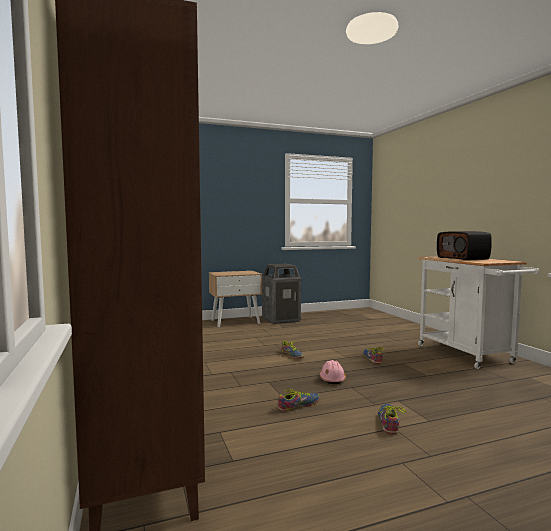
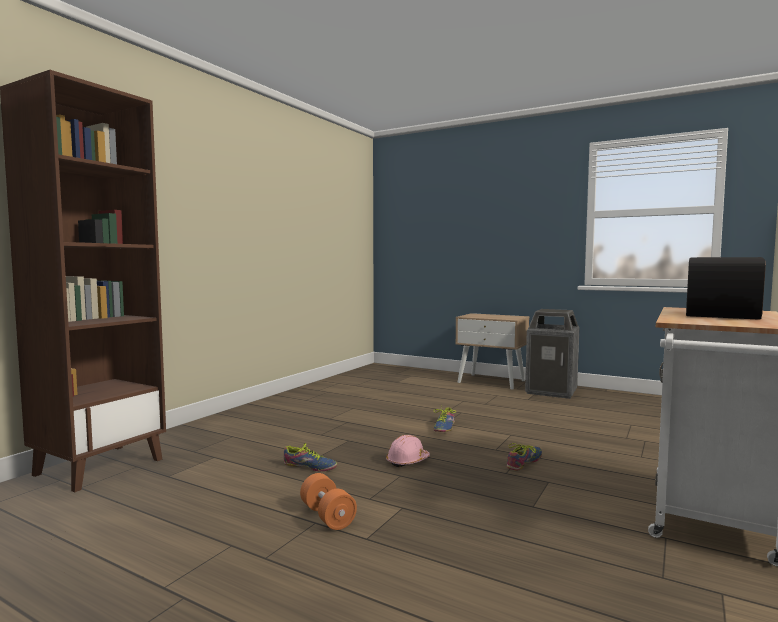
camera: 50 degrees right, 0 degrees up
(388, 422) = (327, 516): shoe -> orange dumbbell

